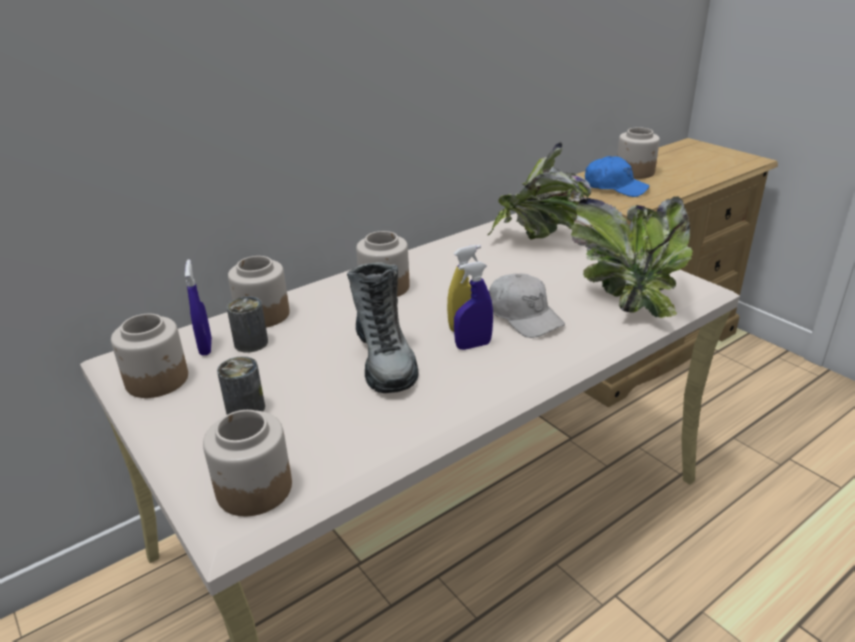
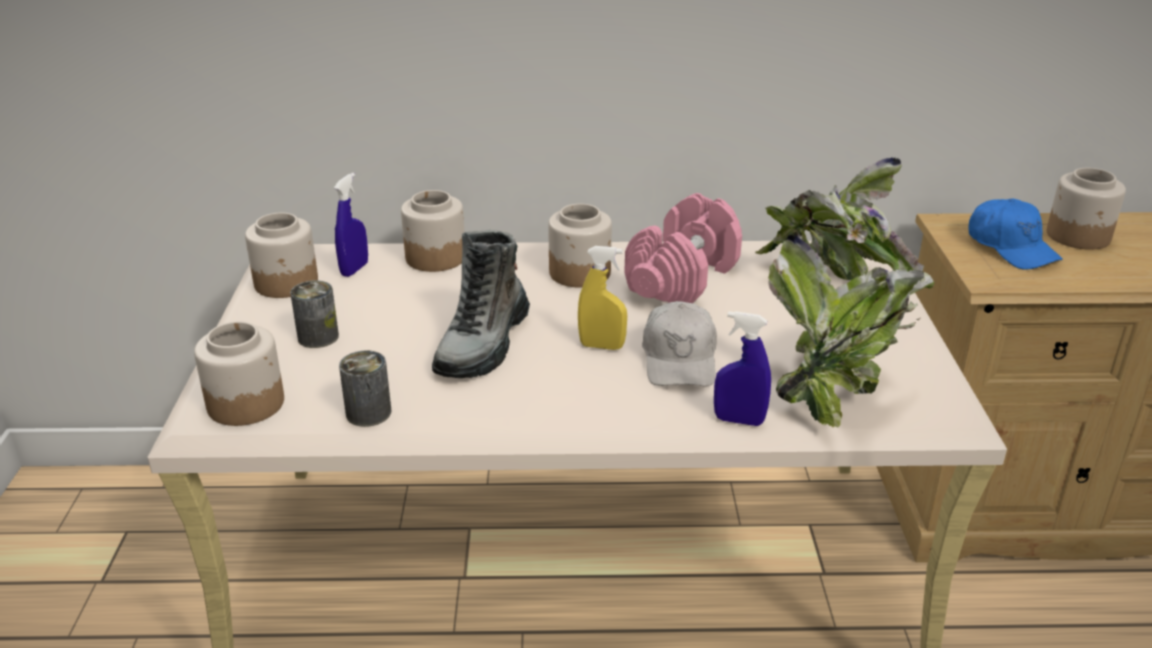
camera: 35 degrees right, 0 degrees up
(251, 343) = (393, 280): can -> can (368, 413)
(455, 267) = (683, 278): none -> pink dumbbell
(473, 345) = (583, 367): blue spray bottle -> blue spray bottle (739, 420)

